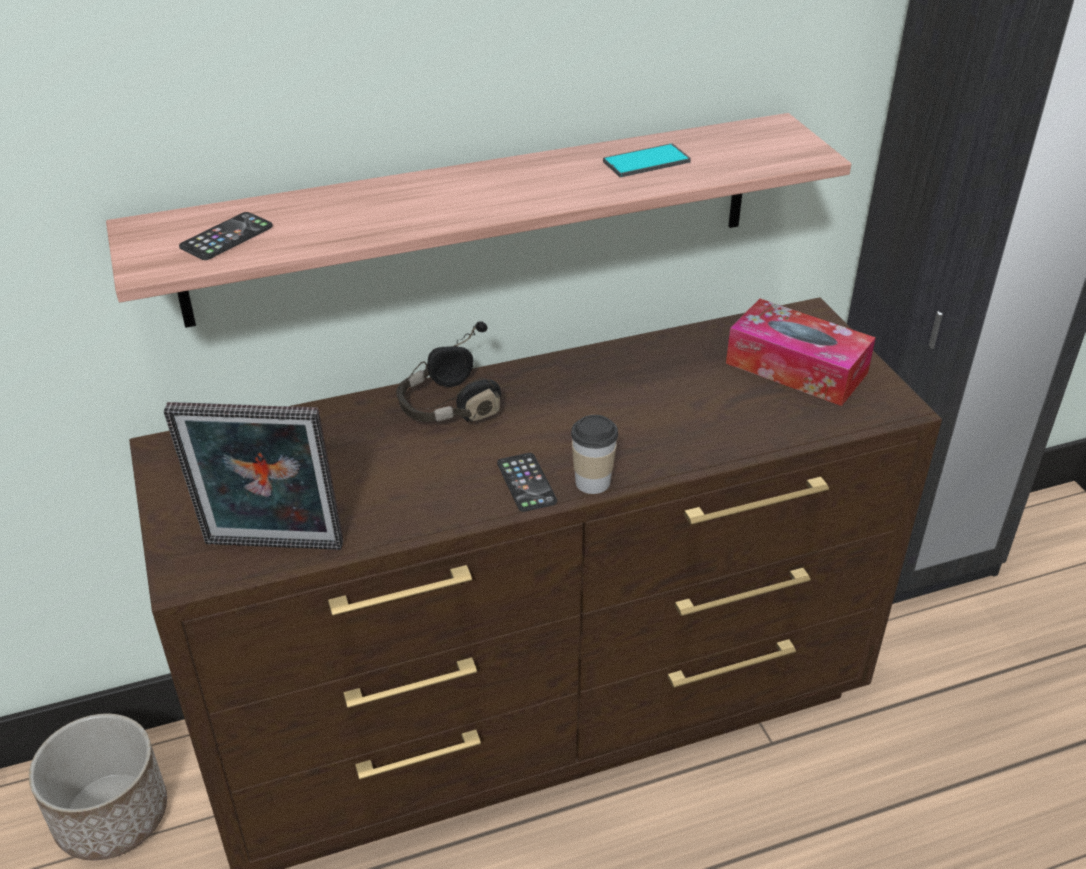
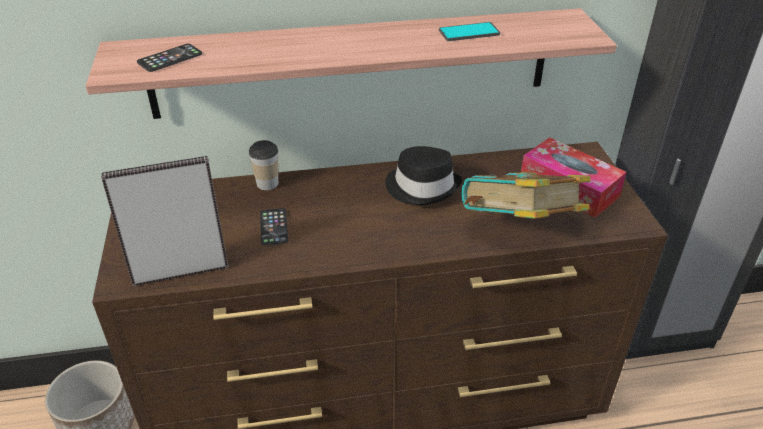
camera: 10 degrees right, 0 degrees up
(272, 549) = (180, 270): picture frame -> picture frame turned 150 degrees clockwise
(447, 407) = (323, 189): black headphones -> none
(526, 483) = (360, 246): phone -> phone (274, 227)
(591, 388) = (422, 186): none -> black hat
(592, 482) = (406, 251): cup -> cup (267, 184)
(743, 433) = (519, 229): none -> book

